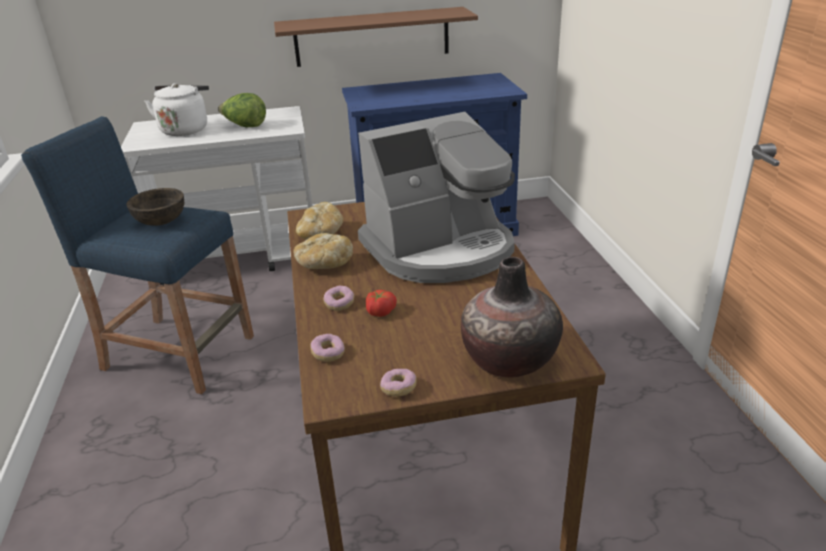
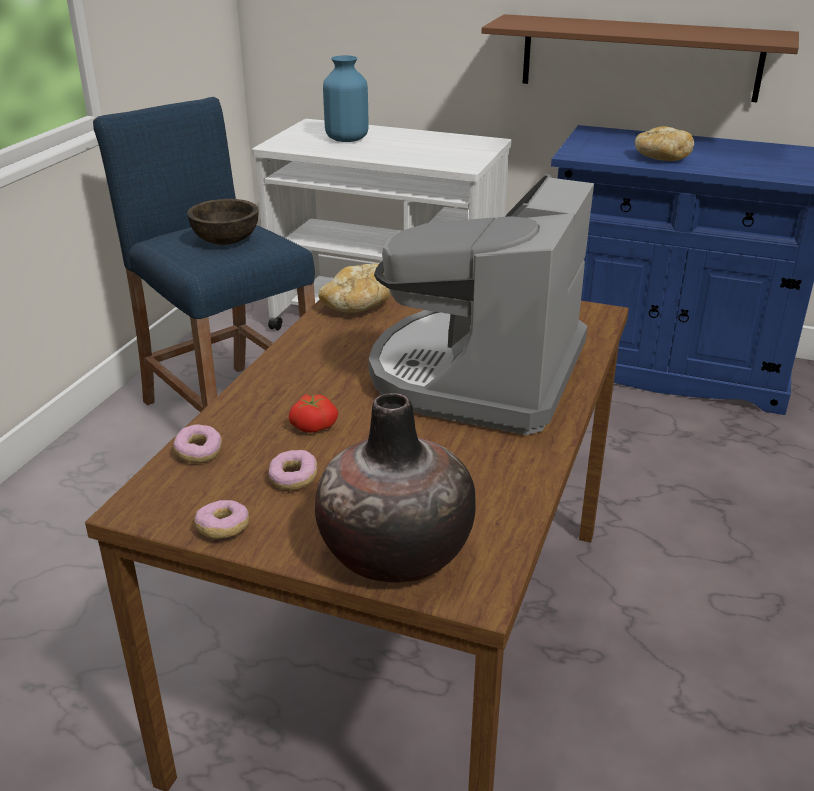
camera: 30 degrees right, 0 degrees up
(185, 129) = (347, 139): white kettle -> blue vase
(245, 126) = (417, 150): lettuce -> none
(324, 264) = (318, 344): bread -> bread (660, 158)
(339, 304) = (279, 398): donut -> donut (293, 479)
(440, 250) = (479, 374): coffee machine -> coffee machine turned 105 degrees clockwise

